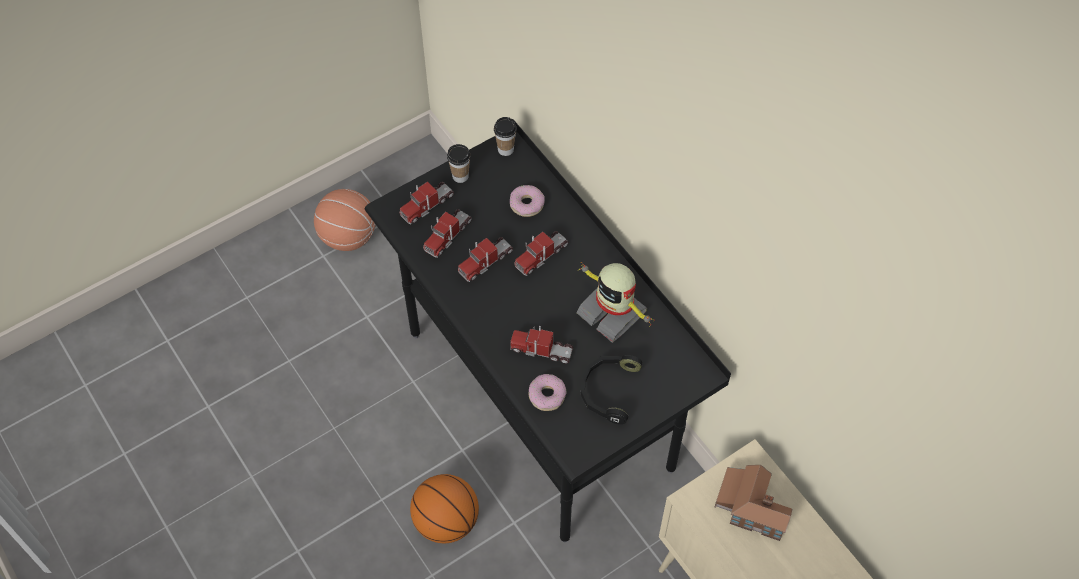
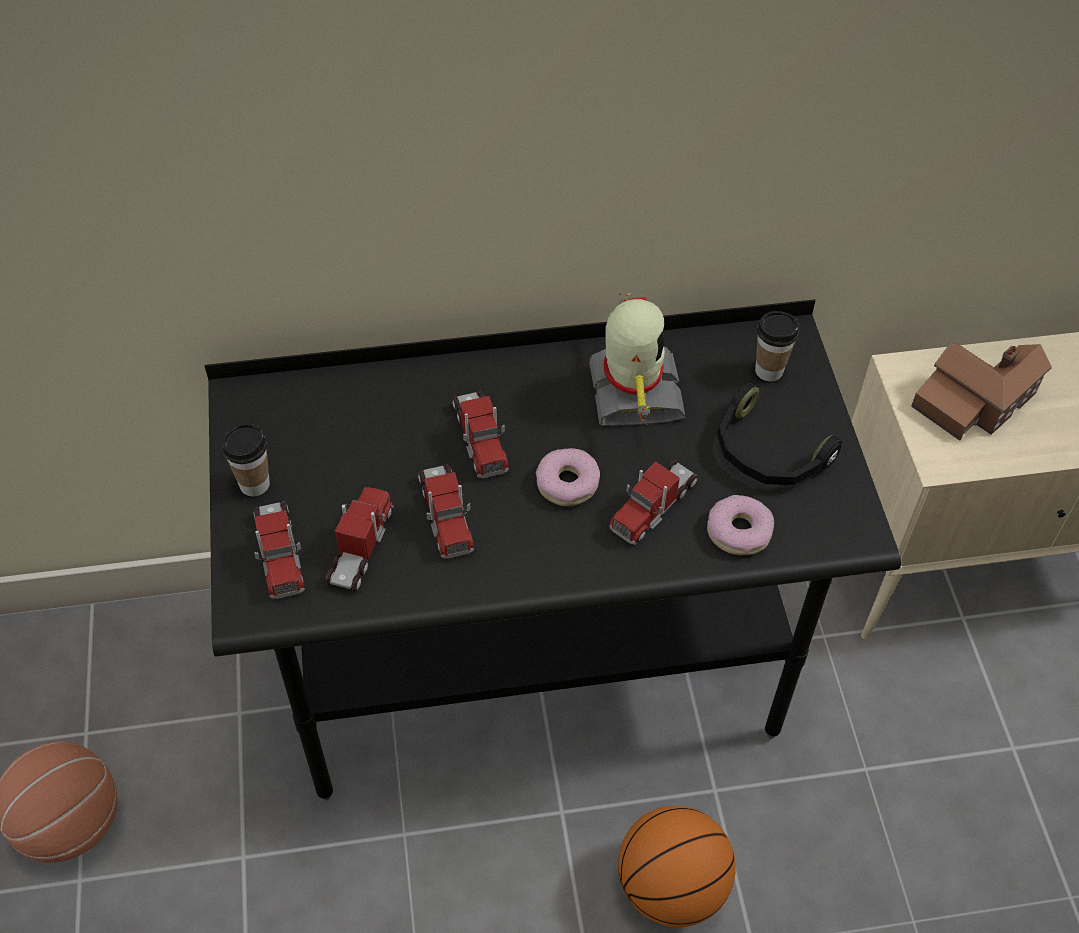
camera: 65 degrees left, 5 degrees down
(448, 235) = (360, 547): toy truck -> toy truck turned 135 degrees counterclockwise
(505, 149) = (247, 404): cup -> cup (769, 371)
(527, 204) = (371, 419): donut -> donut (567, 483)
(612, 312) = (632, 393): toy robot -> toy robot turned 75 degrees counterclockwise

